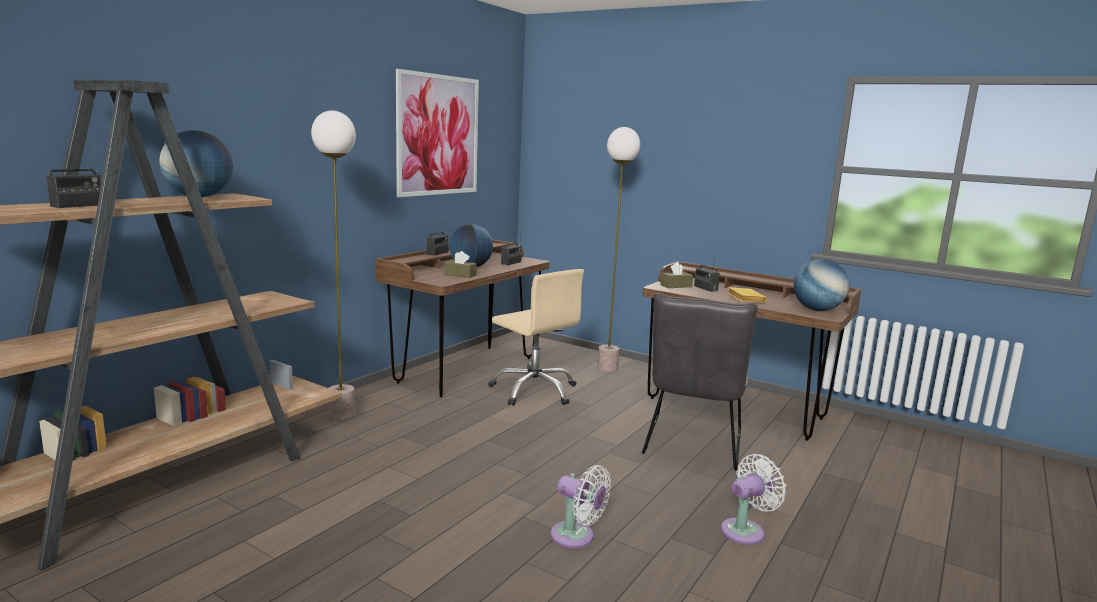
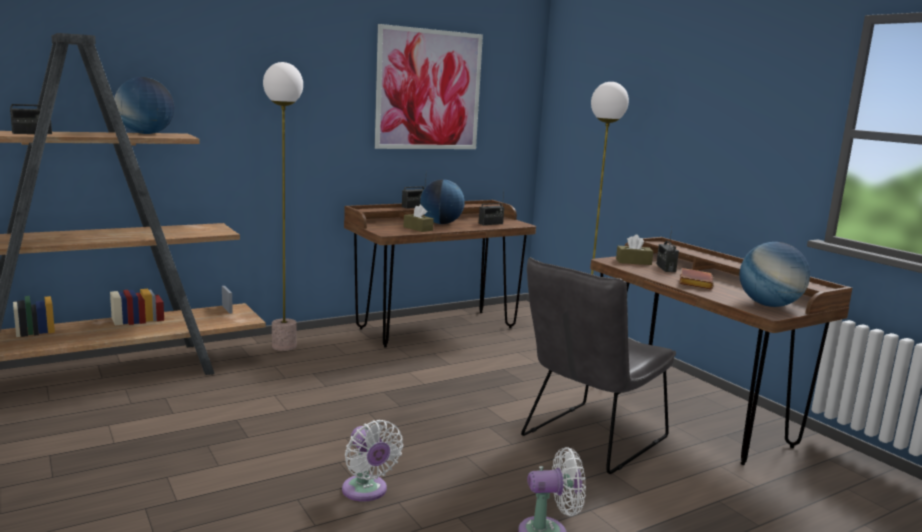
camera: 25 degrees right, 0 degrees up
(534, 390) = (480, 357): beige office chair -> none
(744, 298) = (694, 283): yellow book -> brown book

